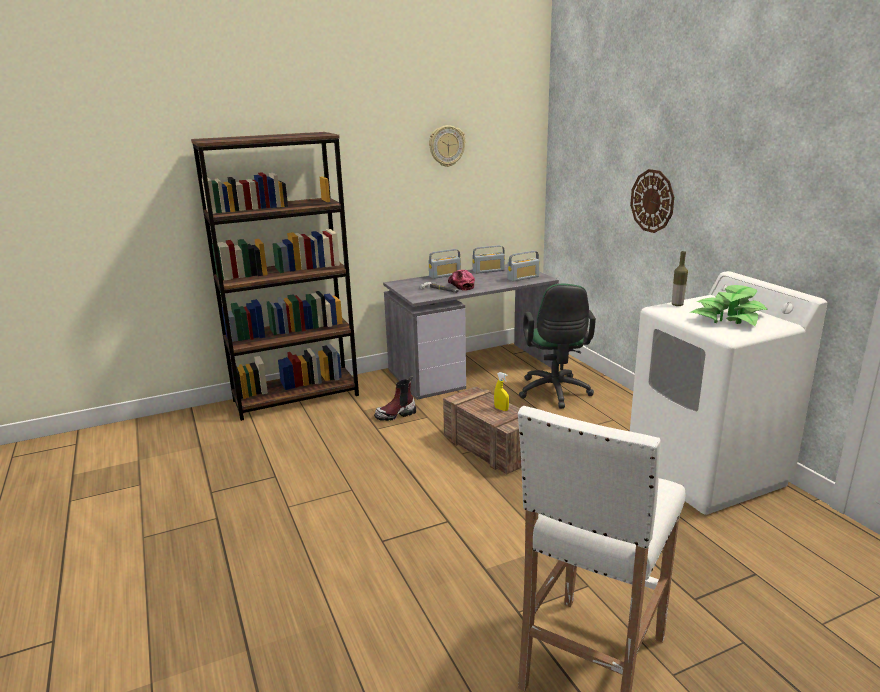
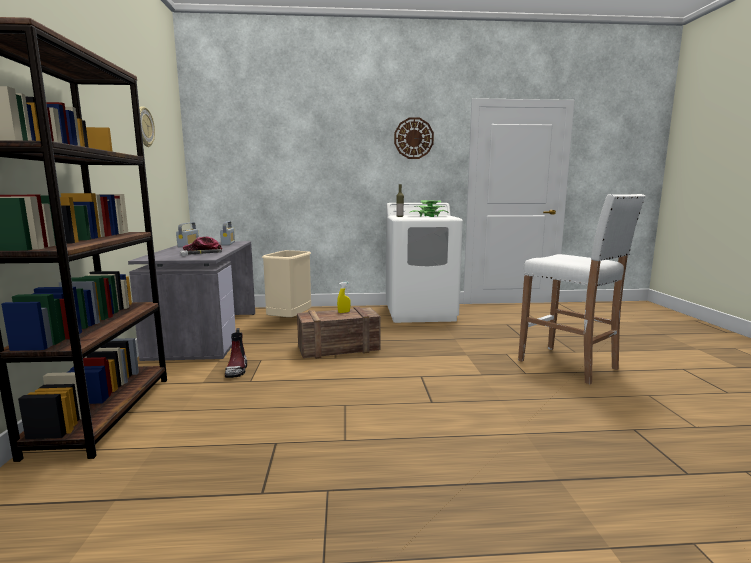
camera: 70 degrees left, 10 degrees down
(445, 275) = (166, 251): radio -> none
(554, 393) = (290, 321): green office chair -> beige trash can
(652, 201) = (316, 173): wall clock -> wall clock (413, 138)

